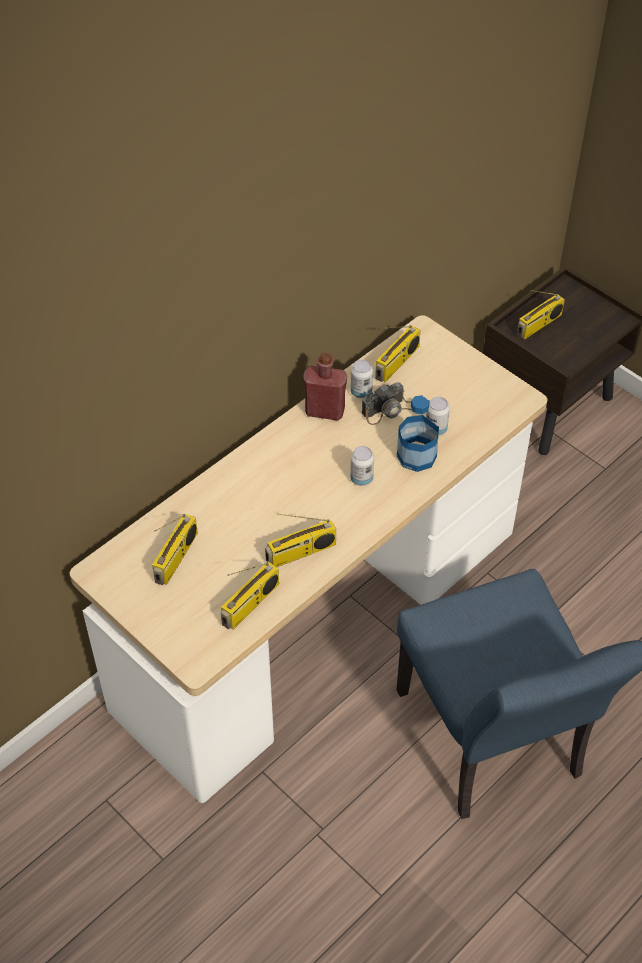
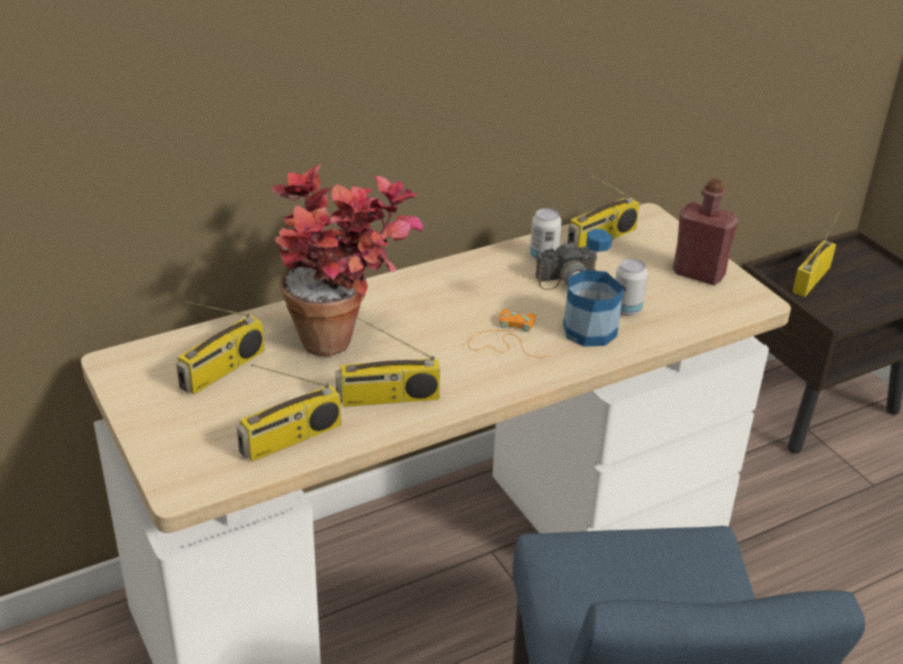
camera: 15 degrees right, 15 degrees down
(251, 511) = (346, 342): none -> potted plant
(325, 411) = (489, 266): red bottle -> red bottle (698, 273)
(361, 479) = (505, 339): can -> orange game controller
(539, 325) = (811, 278): radio -> radio turned 150 degrees clockwise

